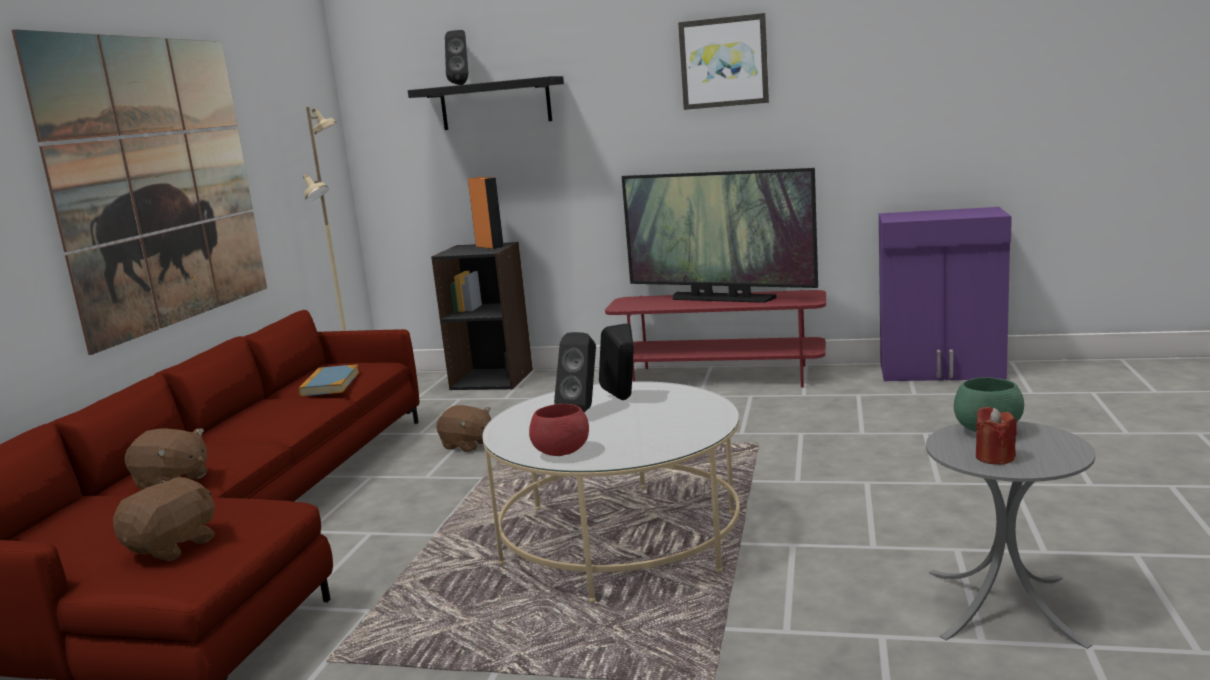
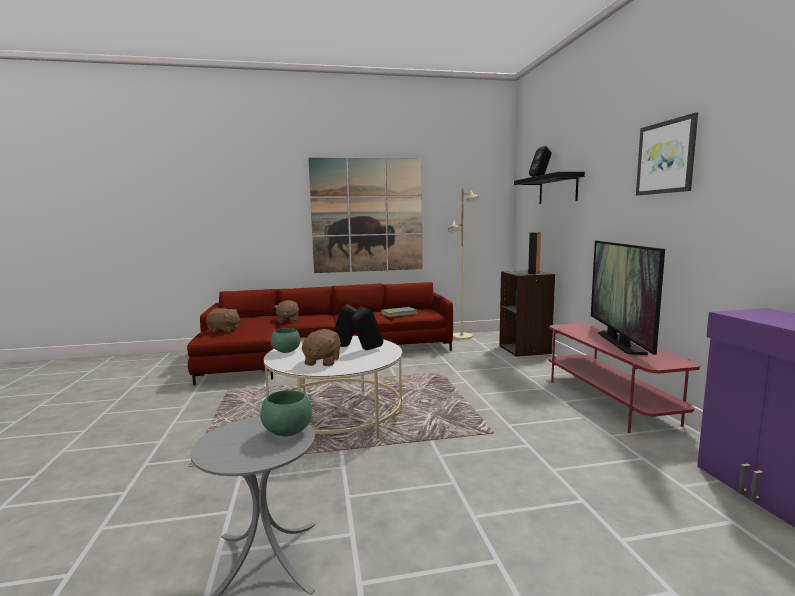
camera: 65 degrees right, 5 degrees down
(467, 445) = (431, 365): brown plush toy -> brown plush toy (322, 362)
(562, 453) = (286, 352): red bowl -> green bowl
(994, 457) = (232, 436): red candle -> none

